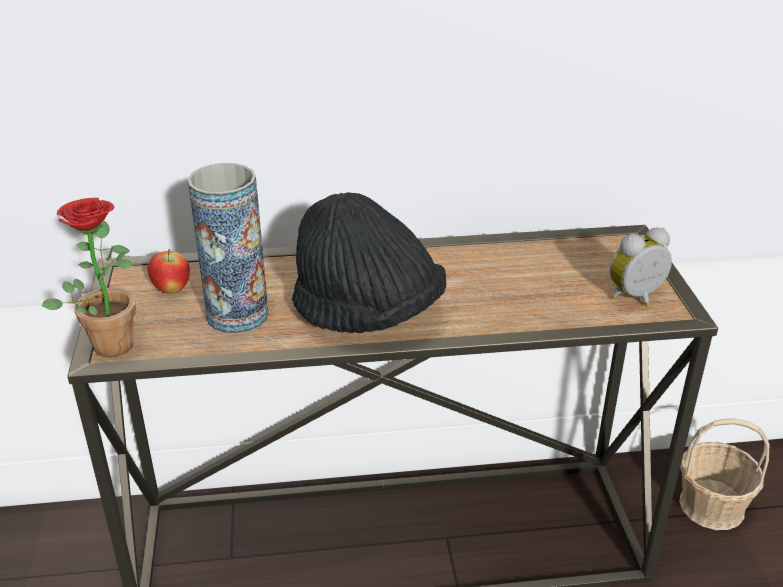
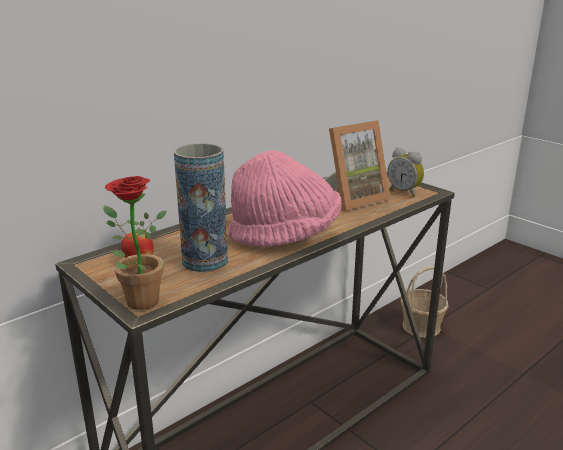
camera: 35 degrees left, 10 degrees down
(367, 314) = (285, 236): black hat -> pink hat
(542, 283) = (353, 198): none -> picture frame
(637, 298) = (405, 192): alarm clock -> alarm clock turned 75 degrees counterclockwise

